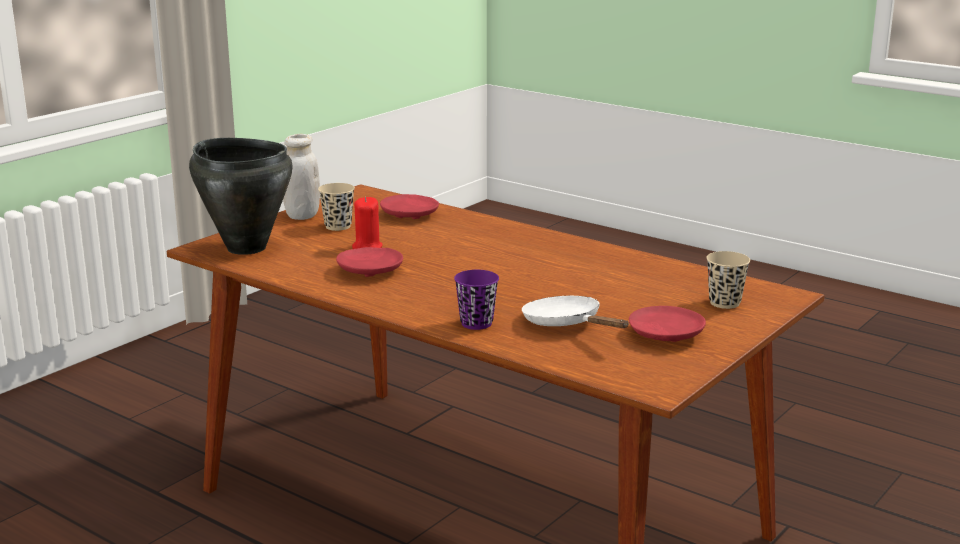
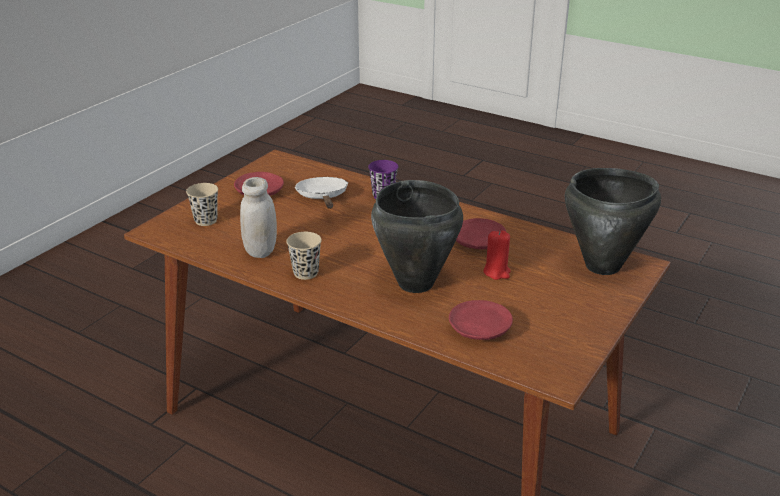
camera: 175 degrees right, 10 degrees up
(302, 215) = (593, 322): white jar -> white jar (261, 251)
(338, 226) = (542, 303): beige cup -> beige cup (305, 273)
(459, 242) = (415, 283): none -> black cooking pot
(567, 324) = (323, 197): white frying pan -> white frying pan turned 150 degrees counterclockwise

